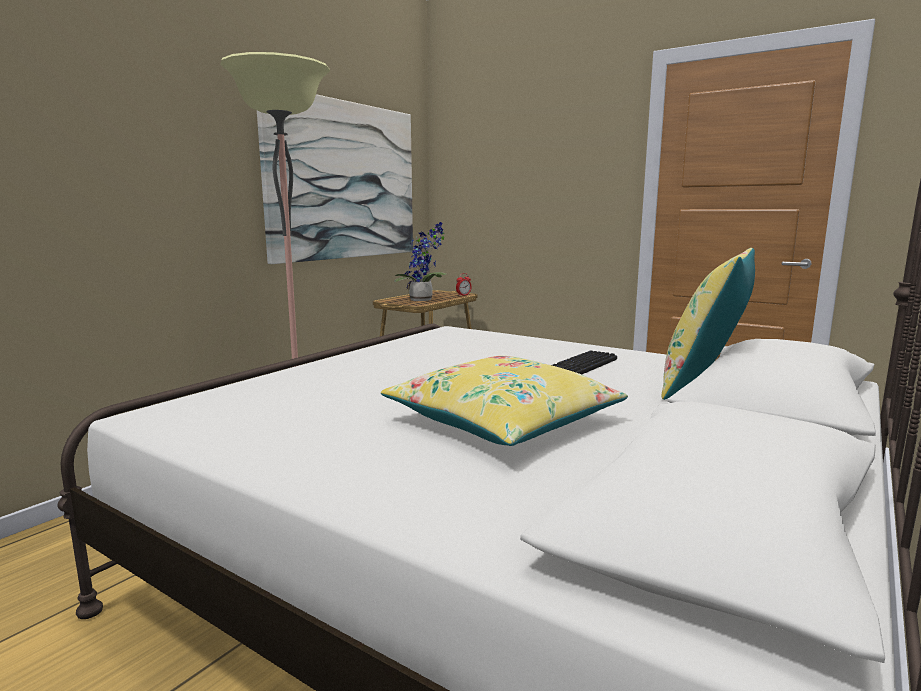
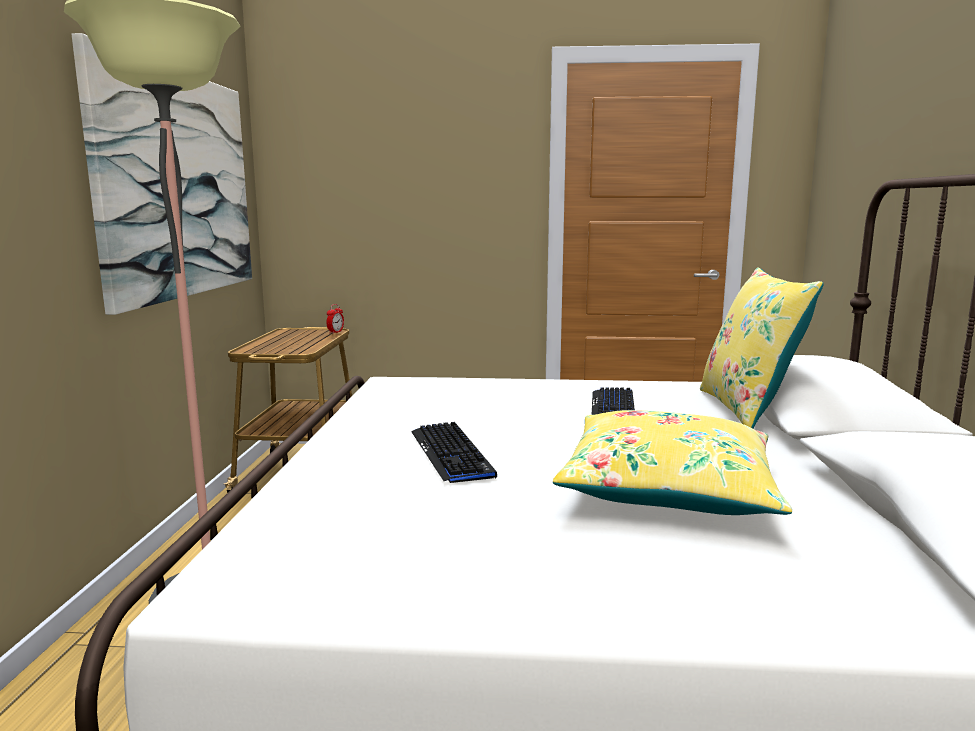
camera: 30 degrees left, 0 degrees up
(397, 375) = (451, 454): none -> keyboard
(424, 300) = (296, 344): potted plant -> none

